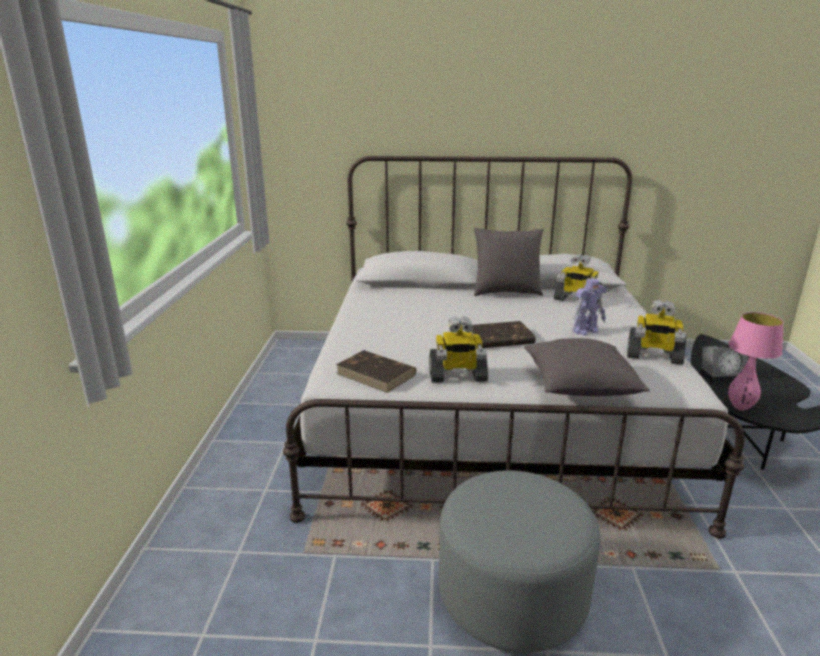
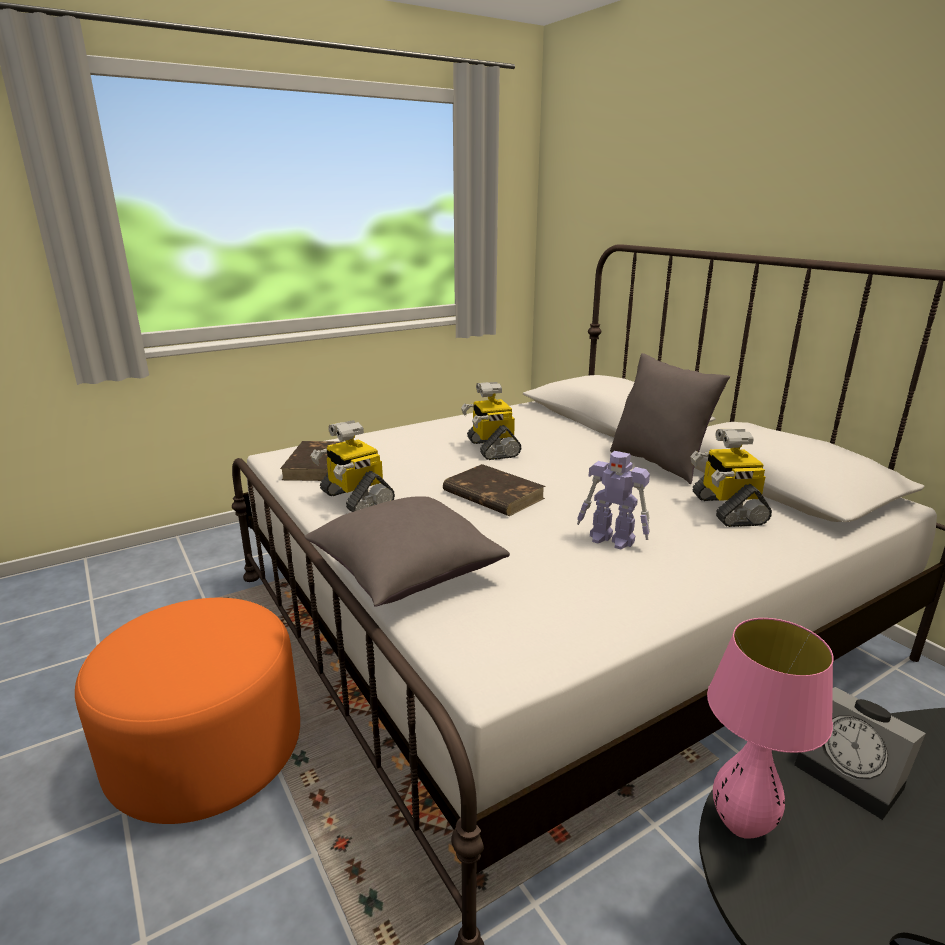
camera: 55 degrees right, 0 degrees up
(512, 594) = (207, 751): grey ottoman -> orange ottoman
(653, 356) = (595, 611): toy robot -> toy robot (491, 448)

